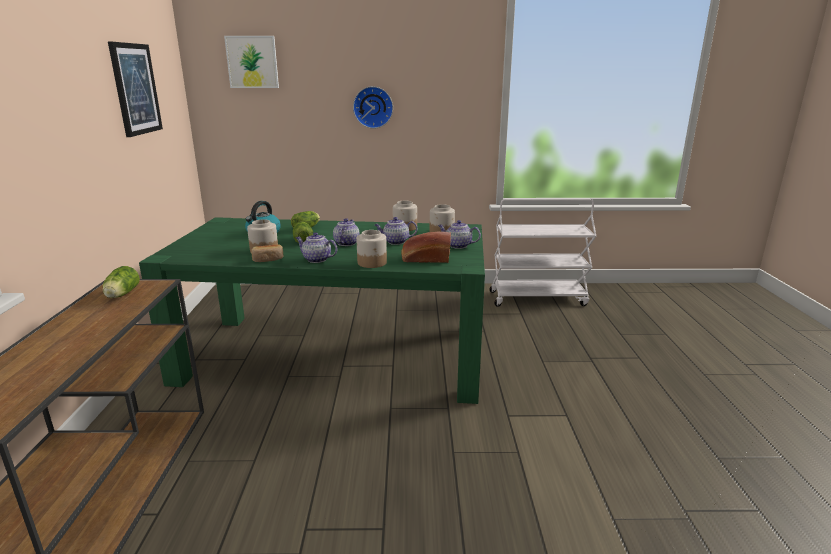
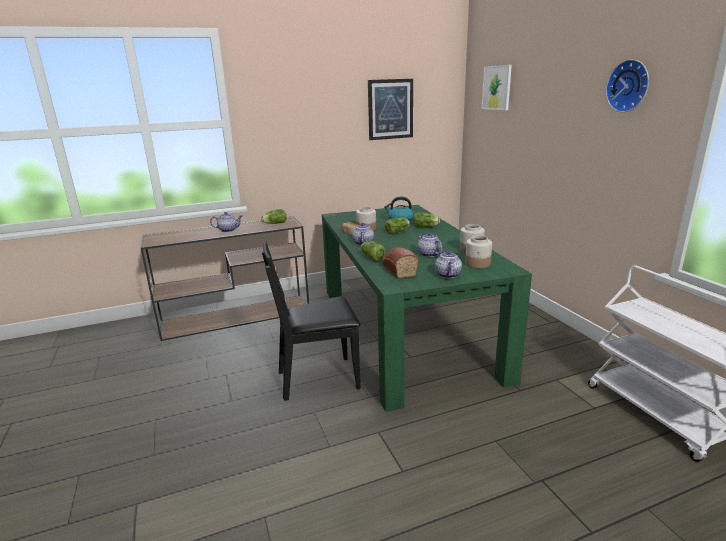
camera: 70 degrees right, 0 degrees up
(346, 243) = (406, 242): teapot -> teapot (228, 230)
(372, 263) = (371, 257): jar -> lettuce
(373, 107) = (567, 134): wall clock -> wall clock (629, 86)
(388, 436) = (319, 379): none -> black chair

